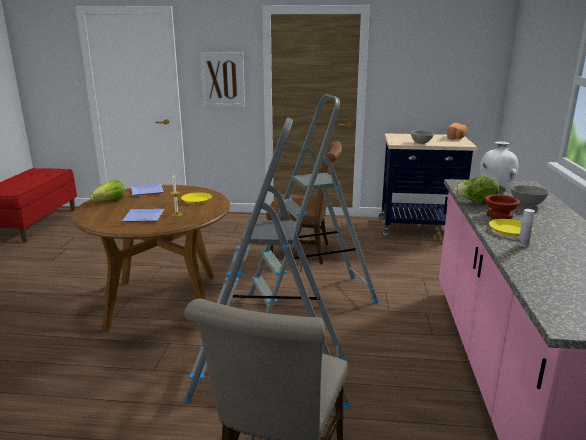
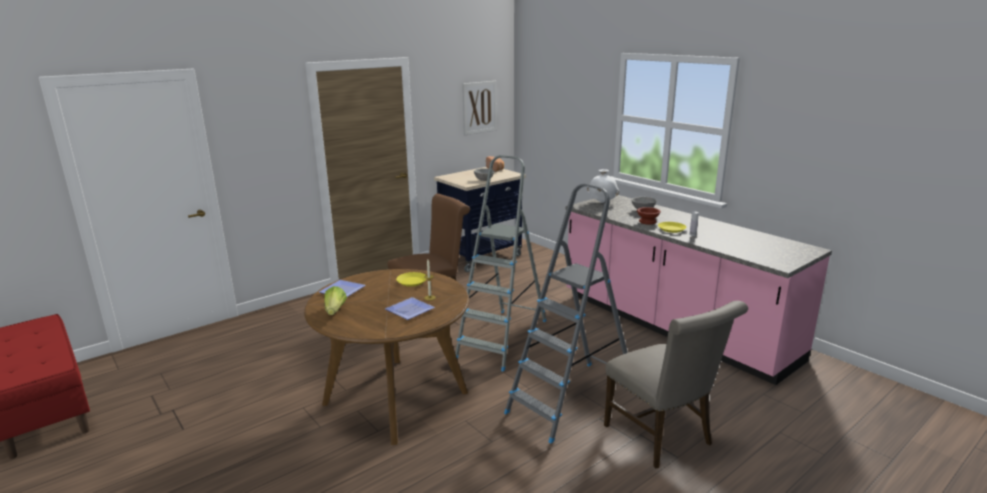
camera: 45 degrees left, 0 degrees up
(222, 79) = (268, 149): picture -> picture (479, 107)
(476, 203) = (621, 217): lettuce -> none

